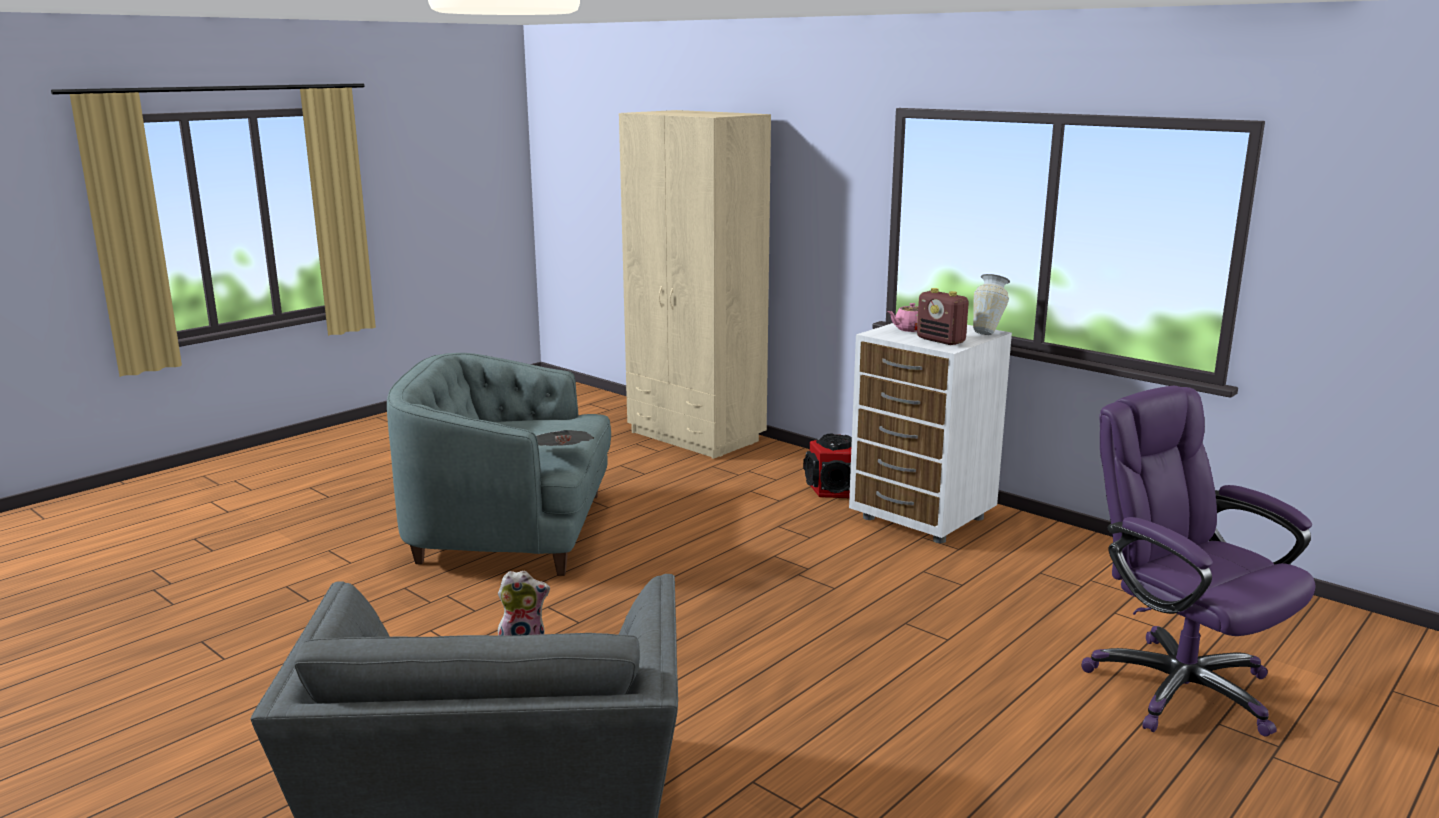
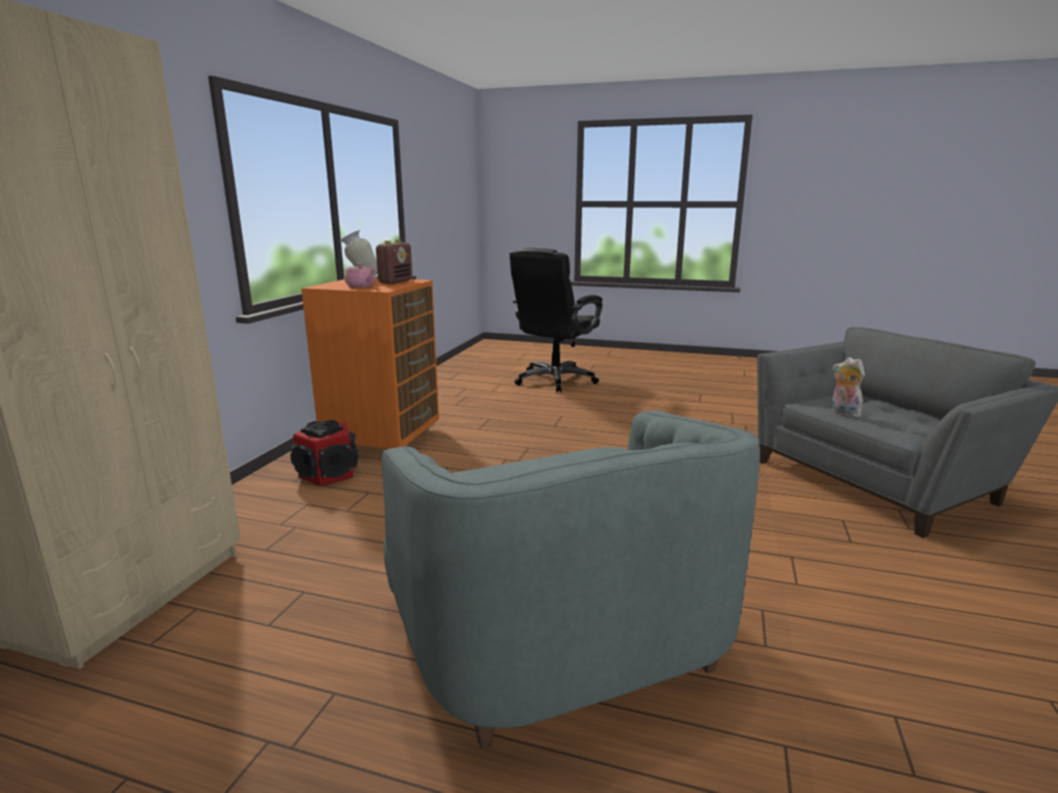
camera: 115 degrees left, 0 degrees up
(562, 455) = (583, 454): newspaper -> none
(922, 518) = (383, 438): white dresser -> orange dresser
(1180, 689) = (555, 380): purple office chair -> black office chair

